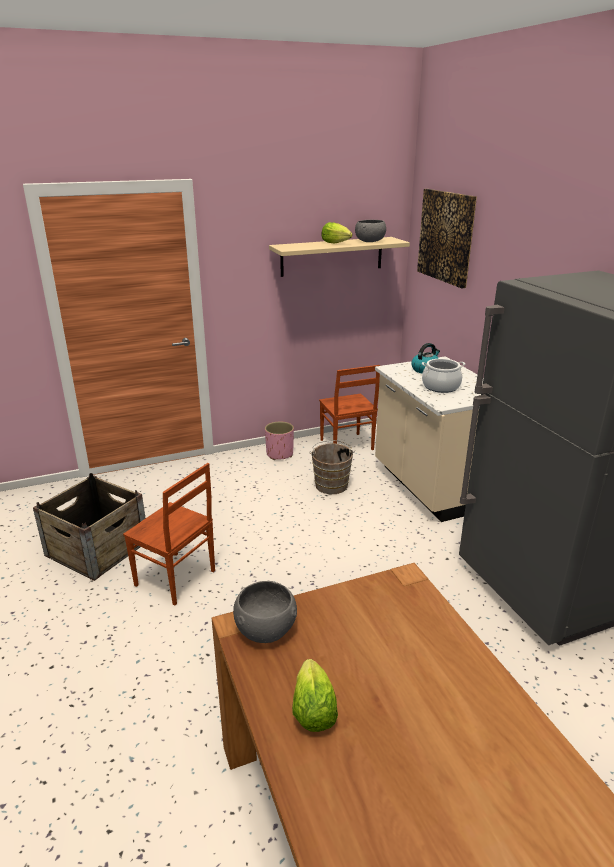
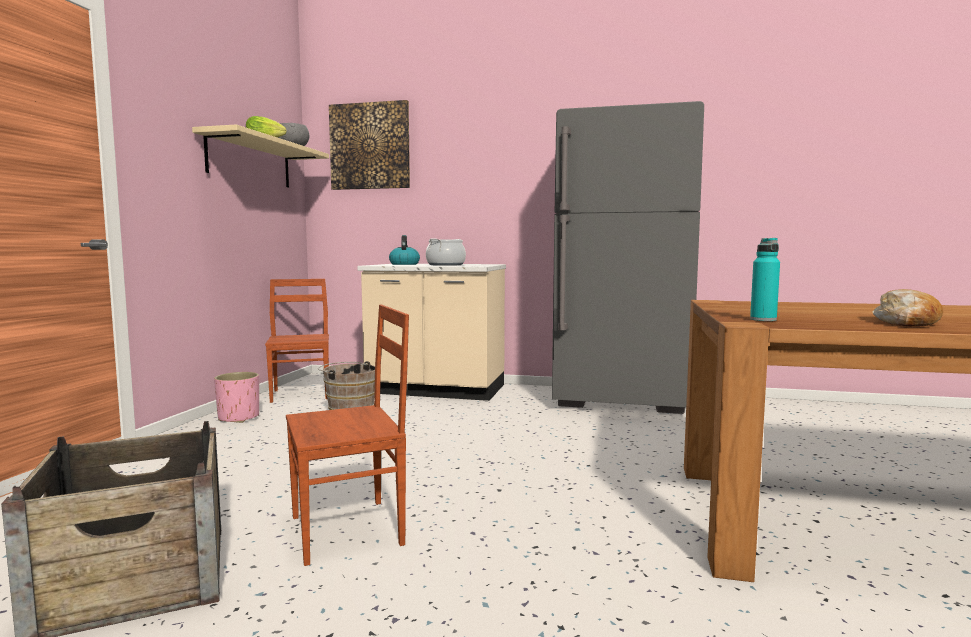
camera: 55 degrees left, 20 degrees down
(265, 628) = (763, 319): grey bowl -> turquoise bottle
(313, 711) = (906, 323): lettuce -> bread
(346, 445) = (302, 394): brown chair -> brown chair turned 120 degrees counterclockwise

